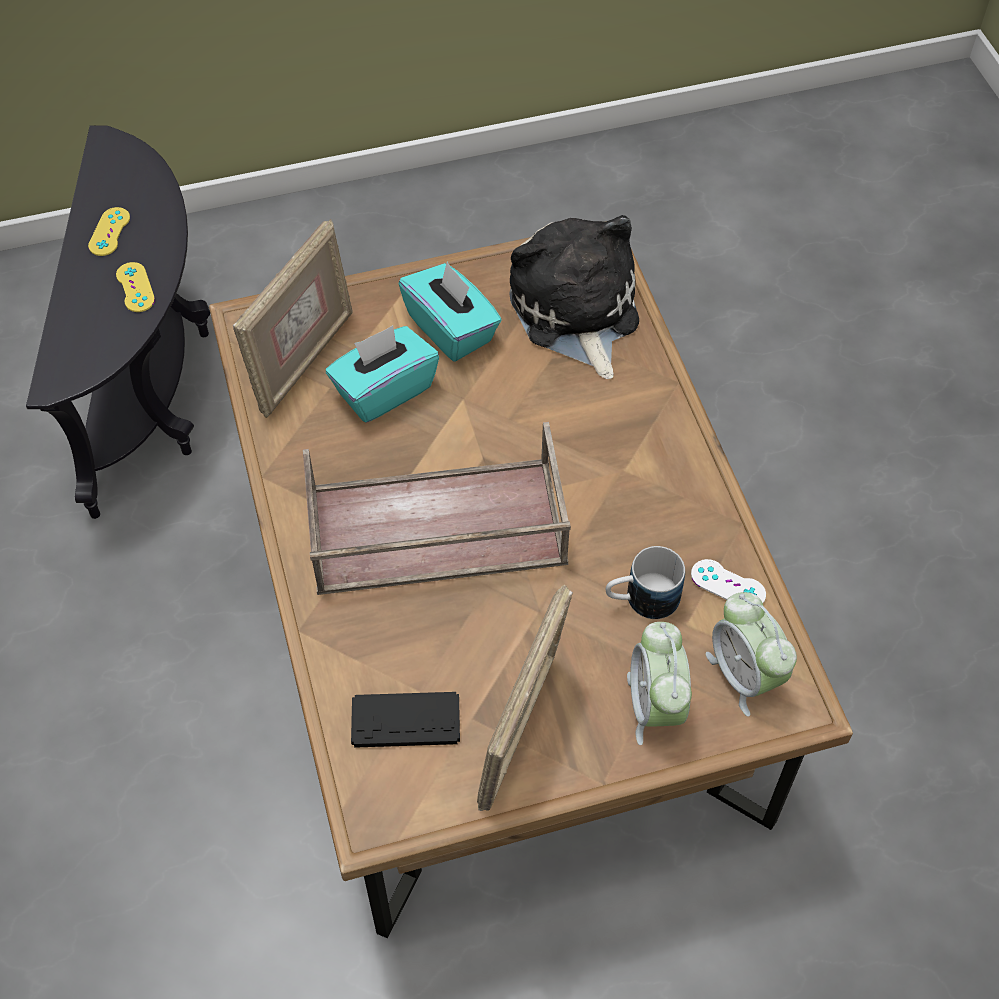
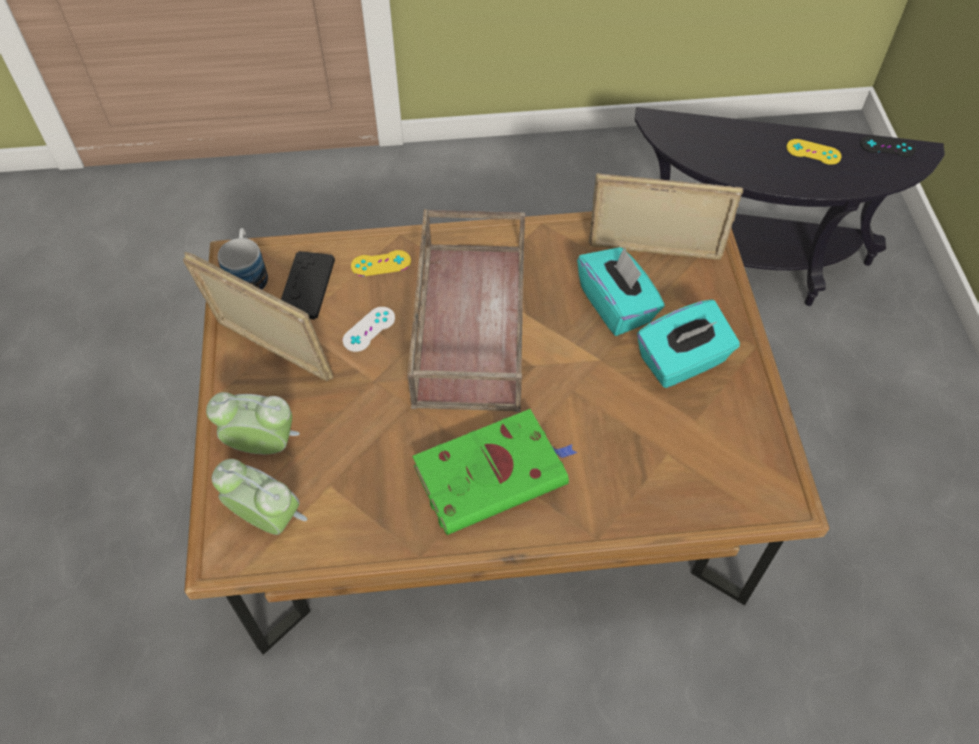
camera: 100 degrees right, 0 degrees up
(98, 169) = (887, 147): none -> black game controller
(135, 287) = (750, 165): yellow game controller -> yellow game controller (381, 263)
(303, 361) = (654, 254): picture frame -> picture frame turned 150 degrees clockwise
(575, 312) = (696, 465): plush toy -> none
(630, 475) = (494, 474): none -> green book
(641, 600) = (363, 456): mug -> mug (248, 274)
(728, 584) = (357, 526): white game controller -> white game controller (369, 329)
(744, 675) = (267, 519): alarm clock -> alarm clock turned 45 degrees clockwise

